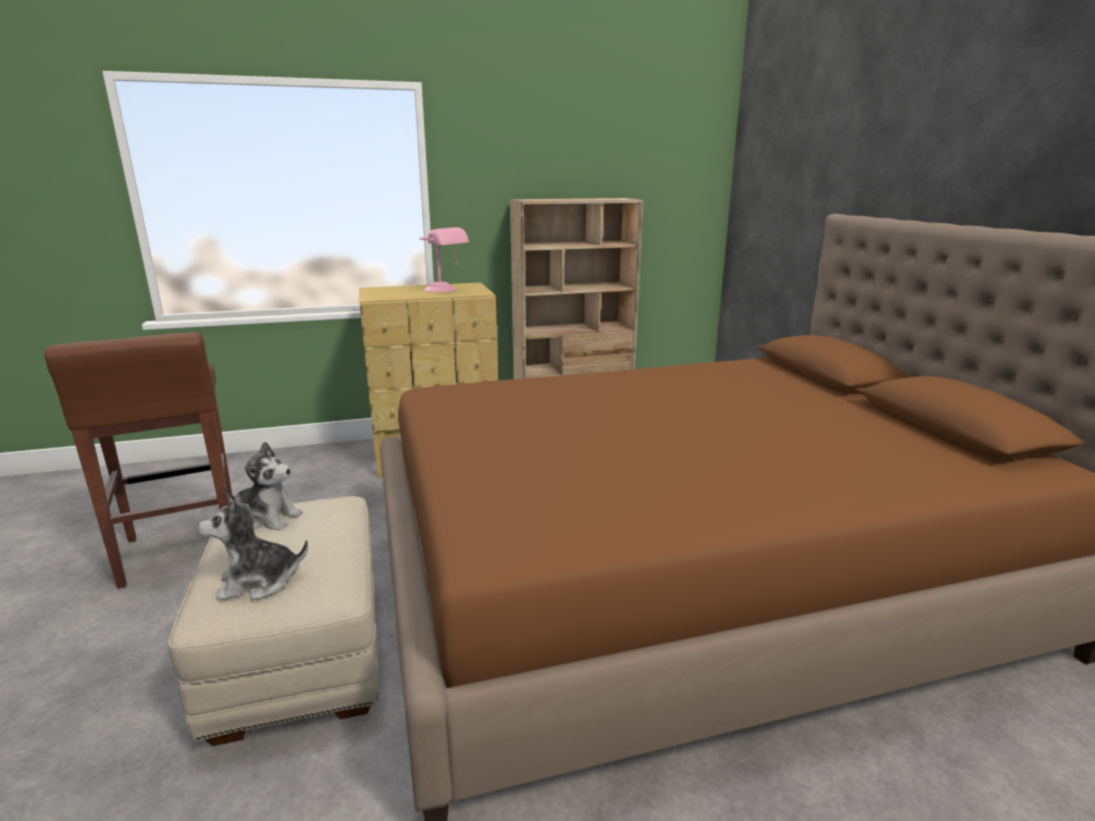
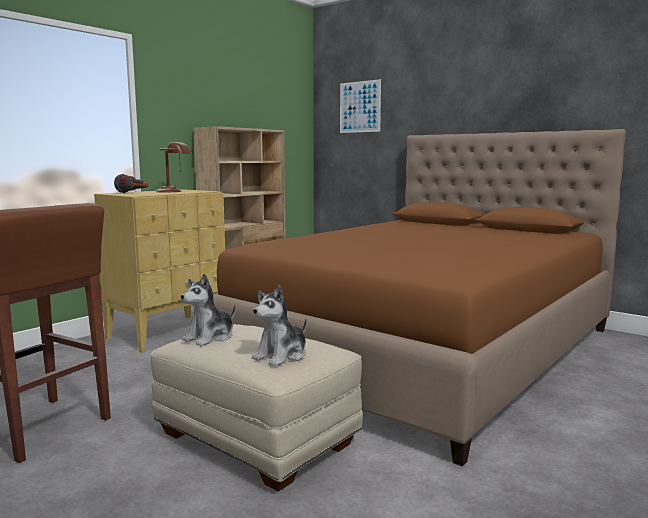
camera: 35 degrees left, 10 degrees down
(267, 519) = (210, 337): plush toy -> plush toy turned 150 degrees clockwise
(389, 292) = (134, 193): none -> flashlight
(445, 290) = (174, 191): pink table lamp -> brown table lamp
(784, 158) = (360, 107): none -> picture

